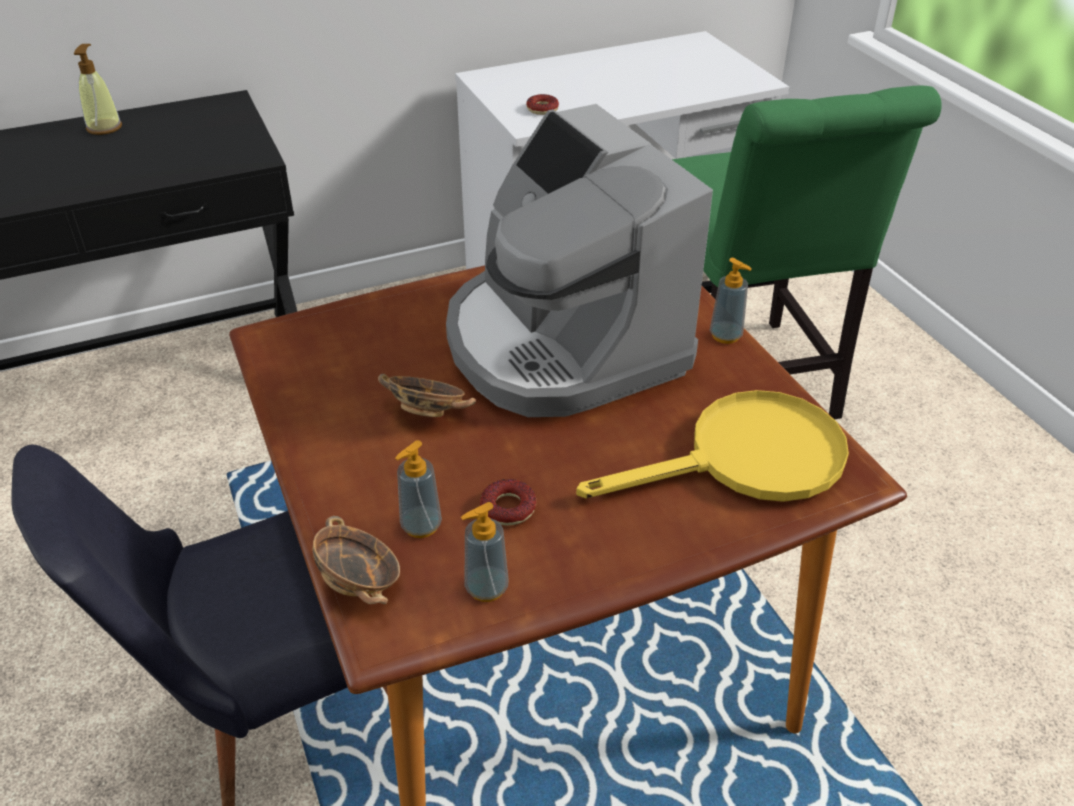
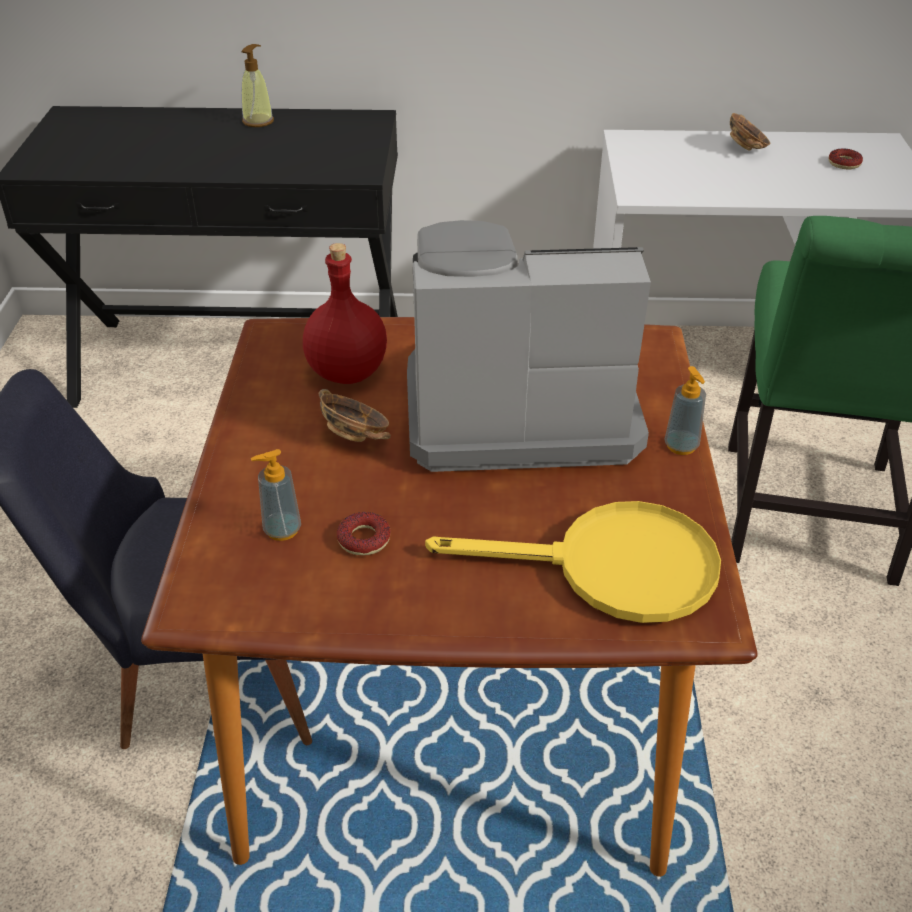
camera: 25 degrees right, 0 degrees up
(360, 582) = (203, 559): bowl -> bowl (747, 148)
(377, 353) = (348, 372): none -> red bottle
(486, 588) = (298, 600): soap dispenser -> none
(542, 109) = (664, 181): donut -> donut (844, 163)
(561, 344) = (515, 409): coffee machine -> coffee machine turned 90 degrees clockwise

